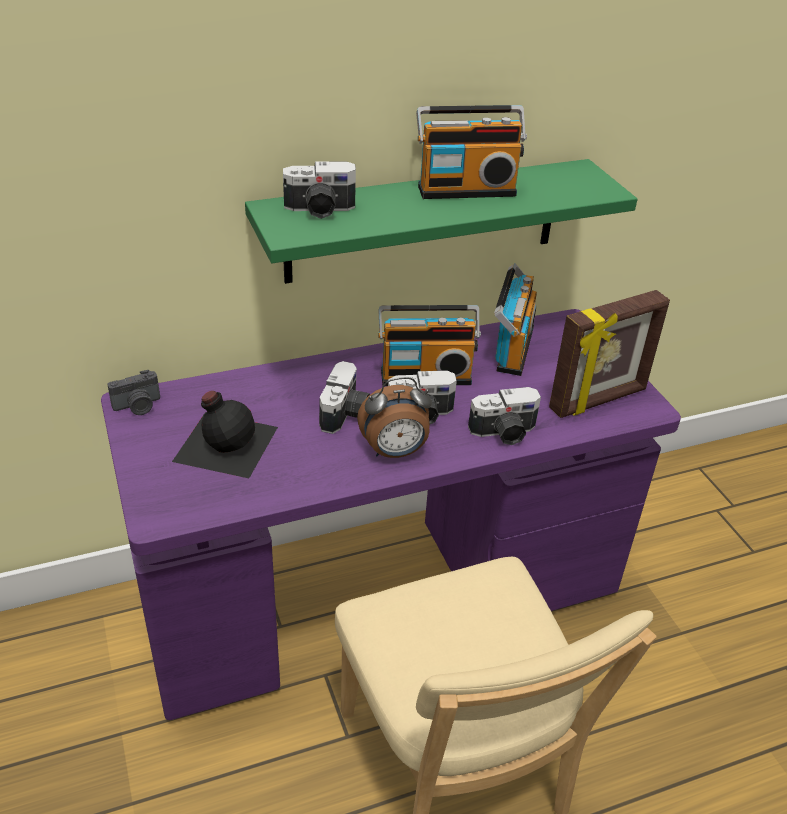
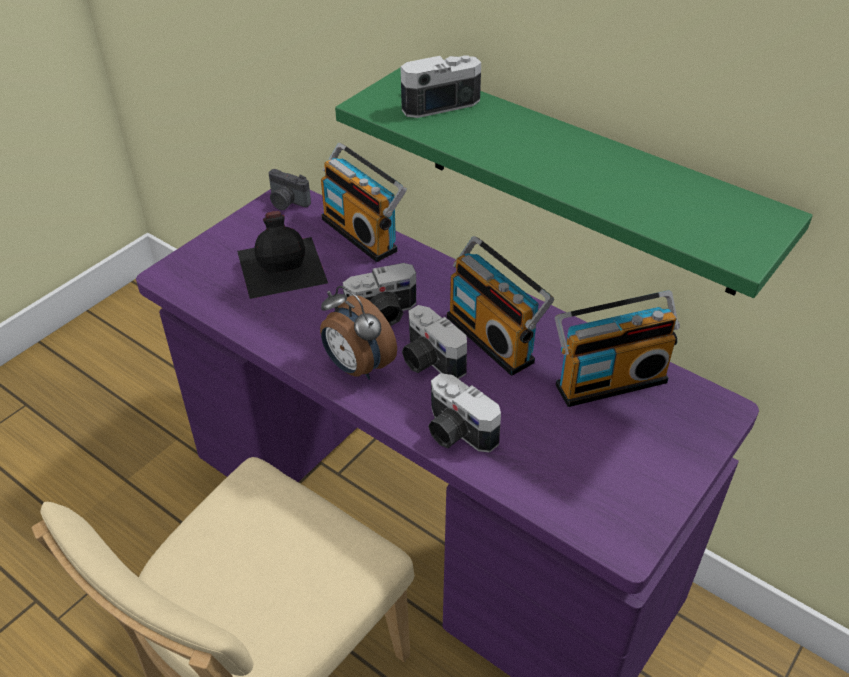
camera: 60 degrees right, 5 degrees up
(319, 210) = (436, 100): camera -> camera turned 105 degrees clockwise
(466, 189) = (595, 159): radio -> radio (363, 233)
(599, 400) = (591, 490): picture frame -> none

